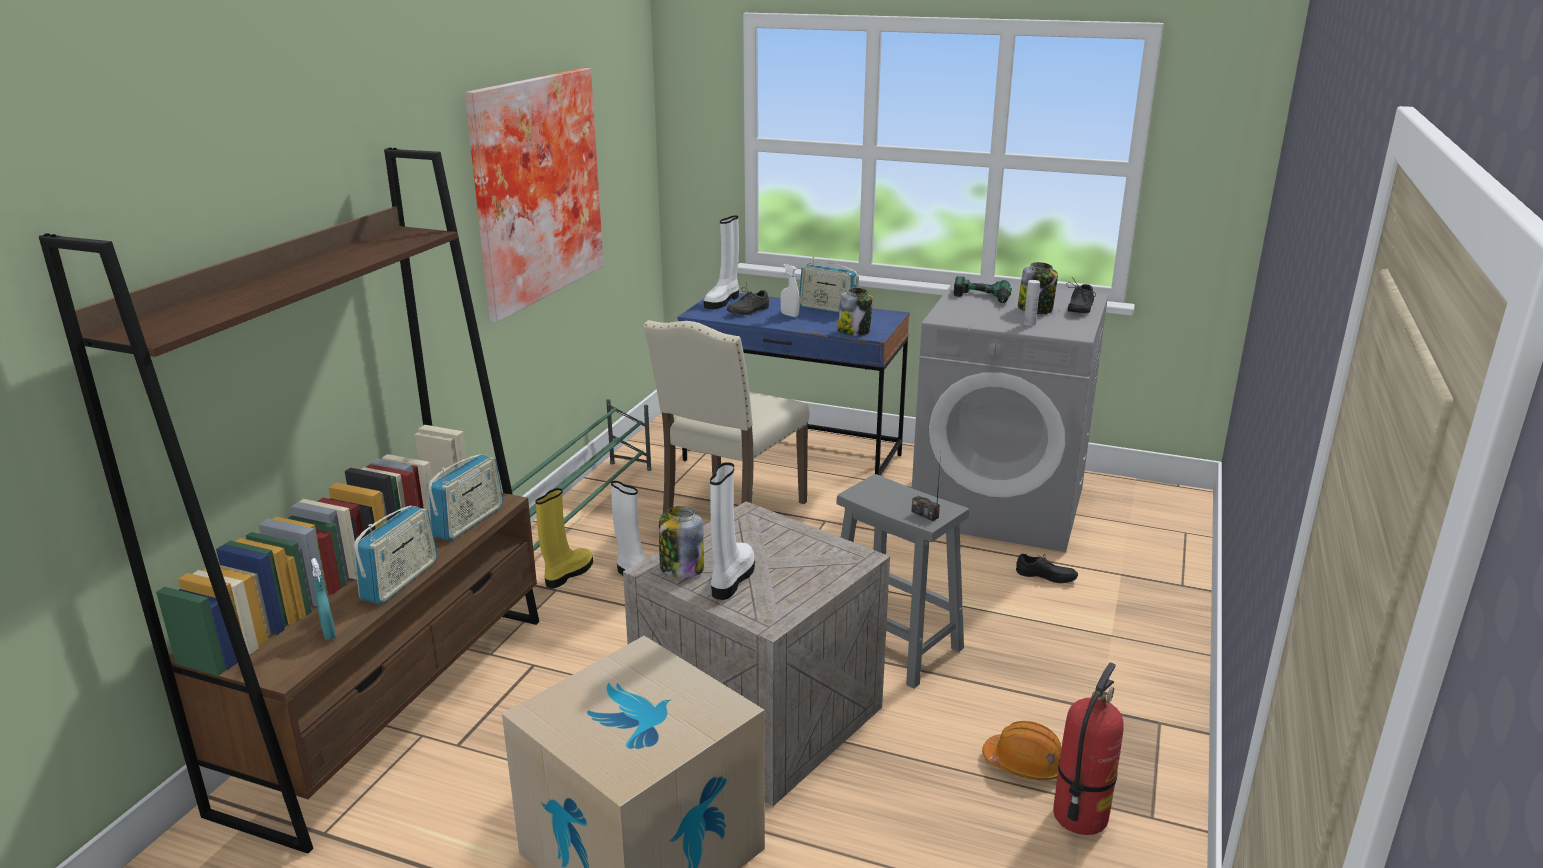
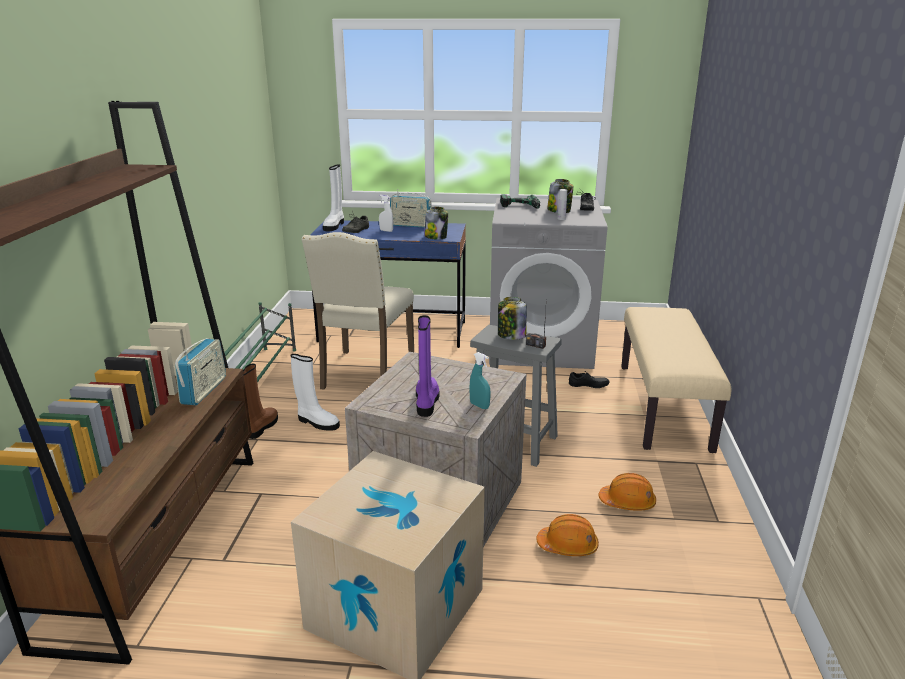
camera: 15 degrees left, 0 degrees up
(329, 633) = (125, 484): turquoise spray bottle -> turquoise spray bottle (479, 406)
(400, 581) = (168, 438): radio -> none
(532, 188) = (202, 143): picture -> none
(568, 574) = (262, 427): yellow boot -> brown boot
(681, 568) = (386, 400): jar -> jar (511, 335)
(731, 578) = (426, 402): white boot -> purple boot
(909, 811) = (568, 546): none -> orange hard hat
(1079, 816) = (675, 528): fire extinguisher -> none
(1151, 626) = (664, 406): none -> beige bench

